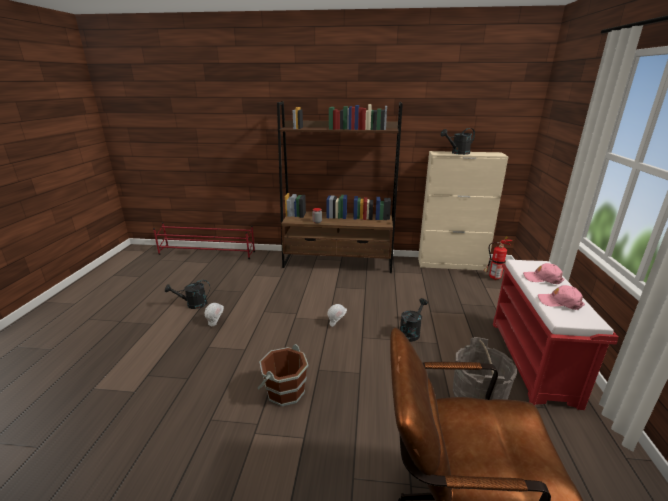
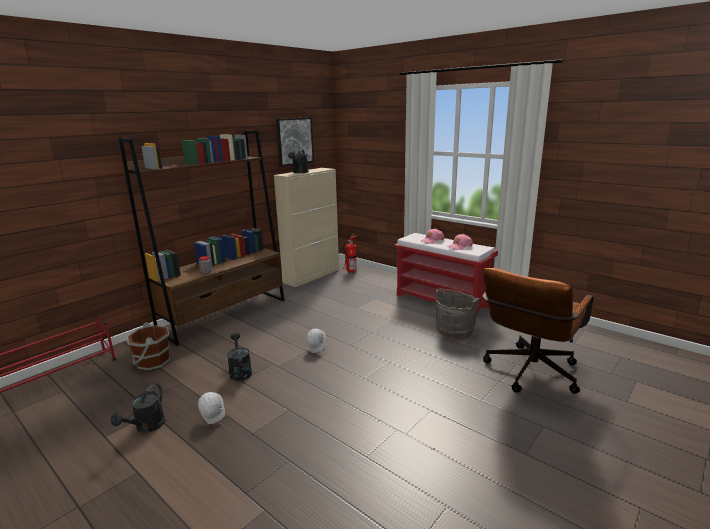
camera: 55 degrees left, 5 degrees down
(284, 391) = (371, 403): brown bucket -> brown bucket (152, 362)
(411, 332) = (369, 324): black watering can -> black watering can (240, 371)
(468, 118) = (294, 141): none -> picture

